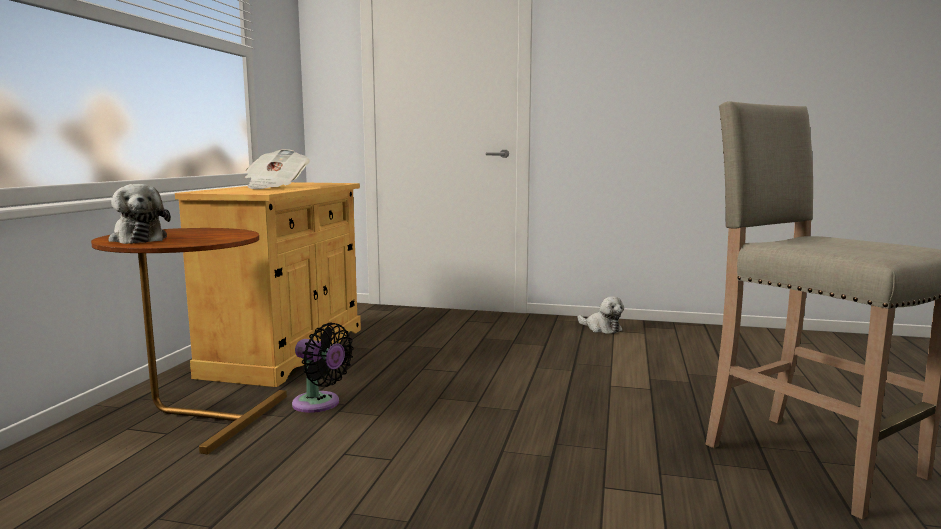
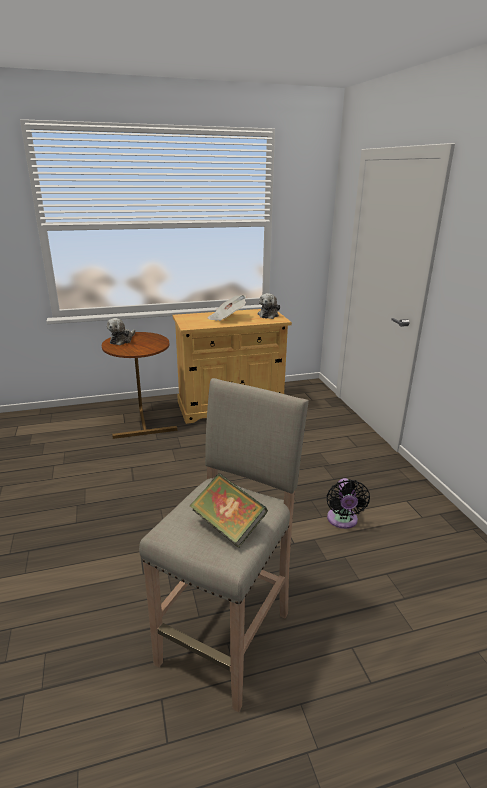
camera: 60 degrees right, 15 degrees up
(319, 404) = (175, 441): black fan -> black fan (342, 521)
(601, 328) = (404, 493): plush toy -> plush toy (268, 315)
(863, 244) = (228, 526): none -> book

